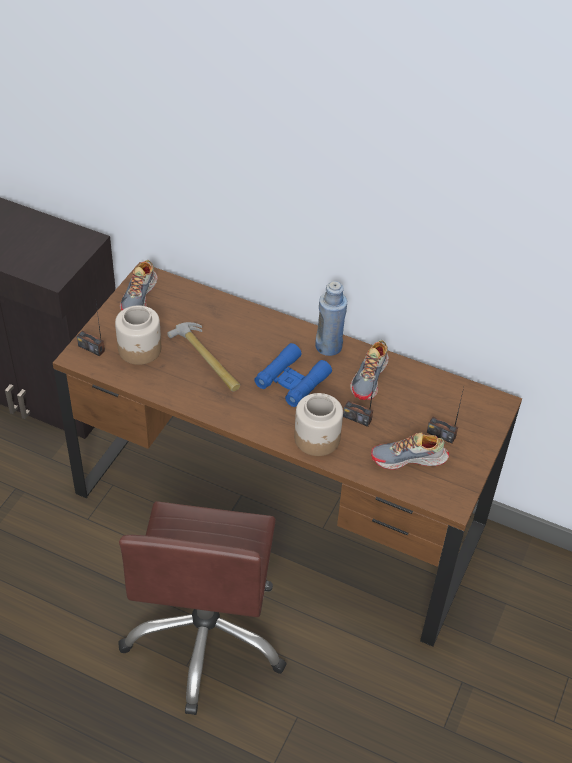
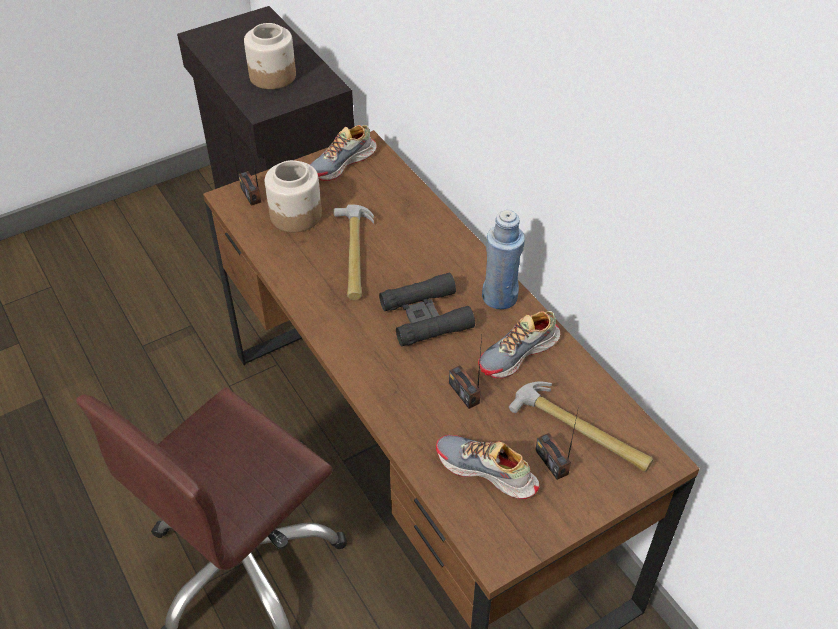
camera: 35 degrees right, 0 degrees up
(292, 380) = (426, 316): blue binoculars -> black binoculars
(317, 439) = (398, 394): jar -> jar (273, 76)
(443, 408) = (581, 431): none -> hammer

